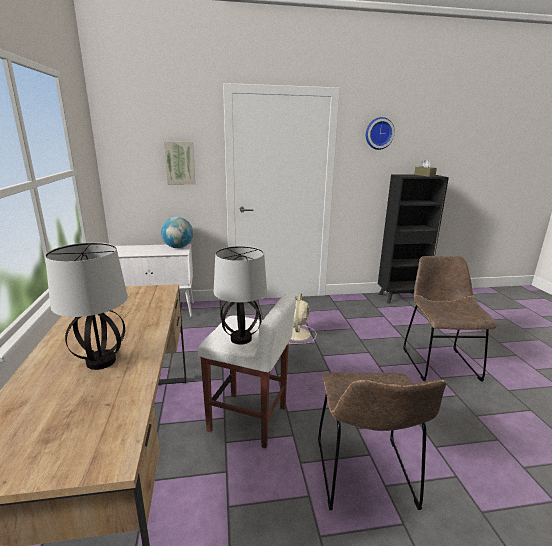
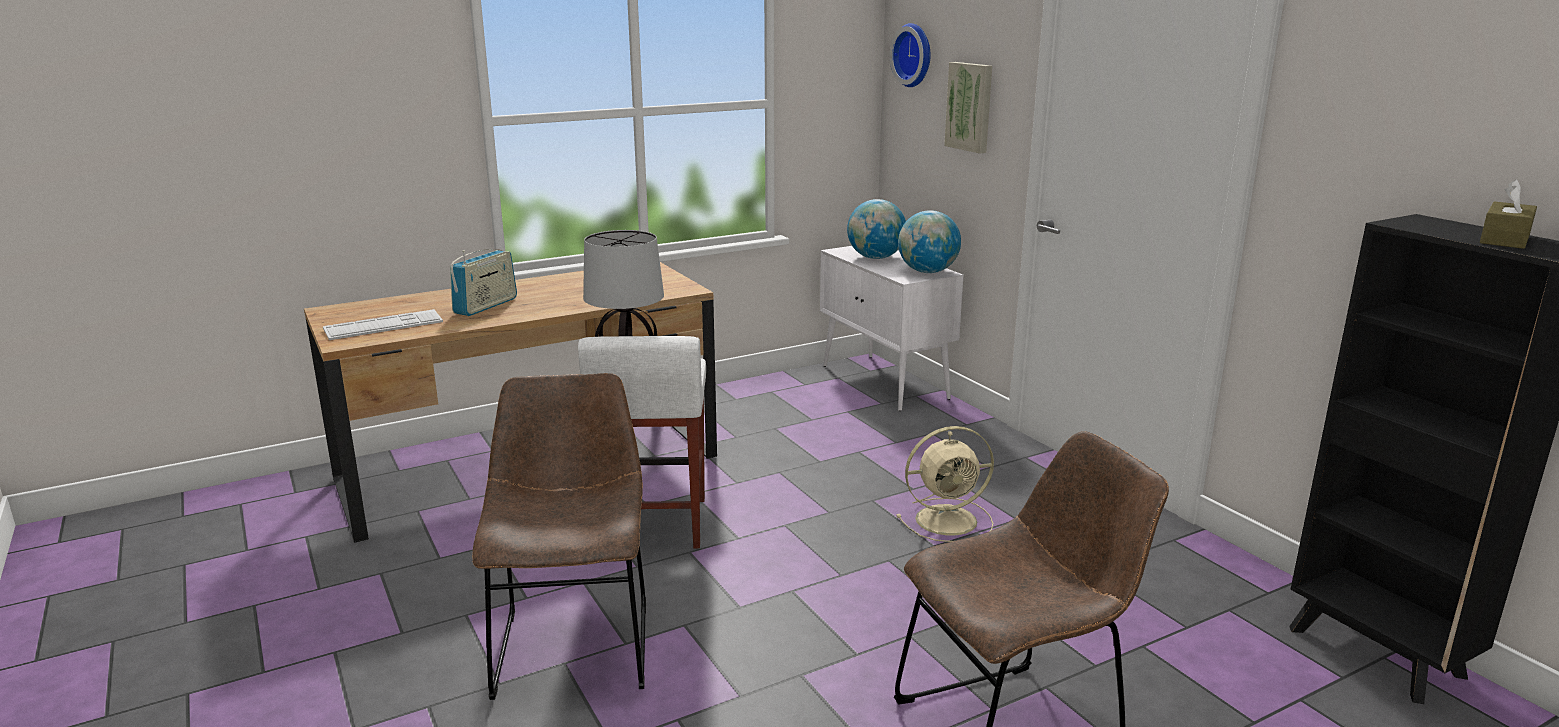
camera: 70 degrees right, 0 degrees up
(87, 426) = (384, 326): none -> keyboard
(100, 361) = (486, 306): table lamp -> radio
(140, 250) = (875, 258): none -> globe
(365, 477) = (574, 642): brown chair -> brown chair turned 105 degrees clockwise
(378, 133) = (1400, 71): wall clock -> wall clock (915, 55)

